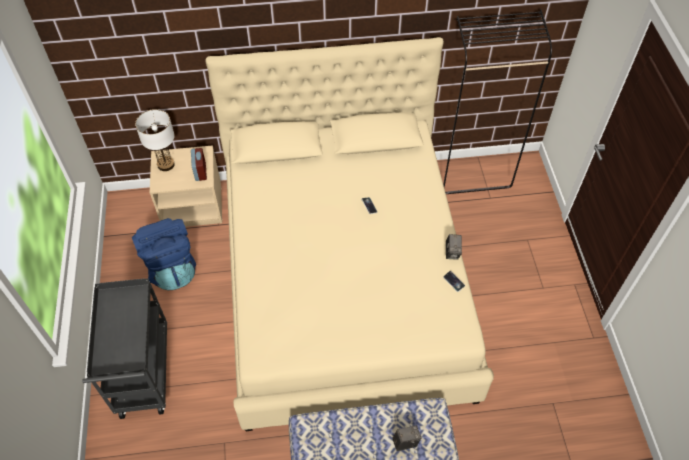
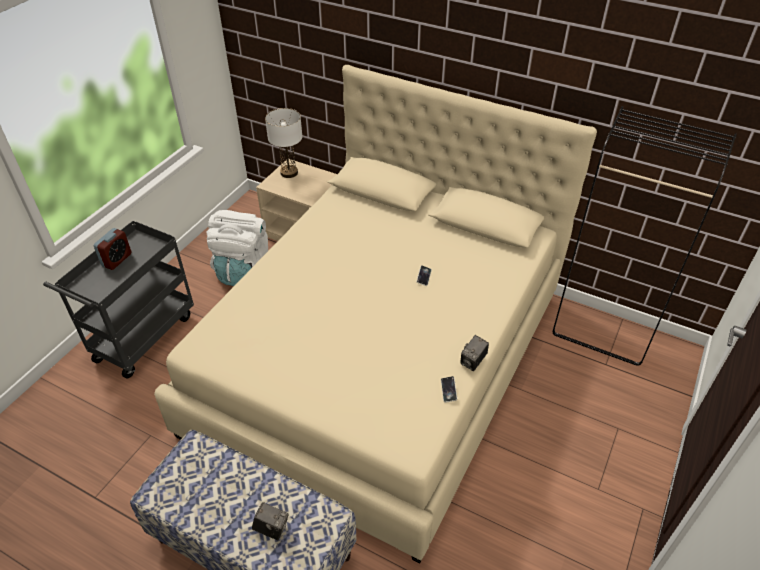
camera: 35 degrees right, 10 degrees down
(172, 268) = (243, 269): blue backpack -> white backpack
(200, 172) = (311, 190): alarm clock -> alarm clock (117, 260)

